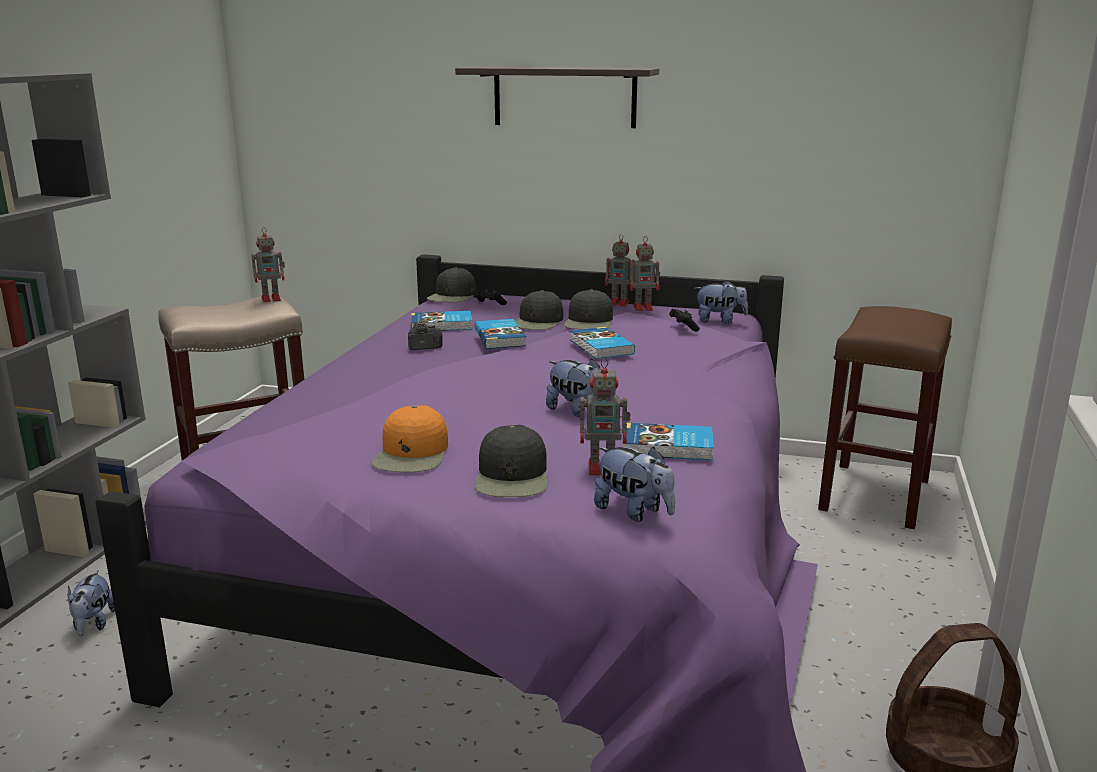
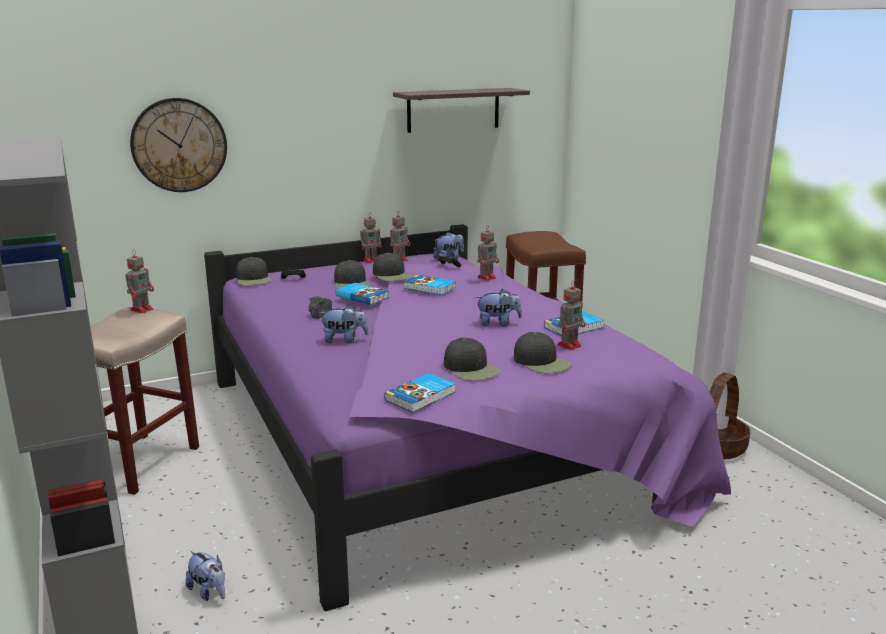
camera: 40 degrees left, 0 degrees up
(404, 119) = (179, 145): none -> wall clock
(412, 454) = (471, 369): orange cap -> black cap
(442, 325) = (296, 299): book -> book (422, 396)
(564, 97) = (310, 119): shelf -> shelf (453, 110)
(634, 512) = (621, 358): plush toy -> plush toy (344, 340)
(704, 352) = (487, 277): none -> toy robot

